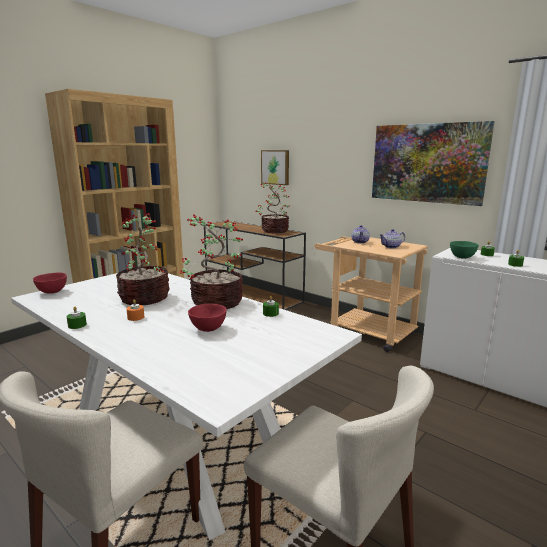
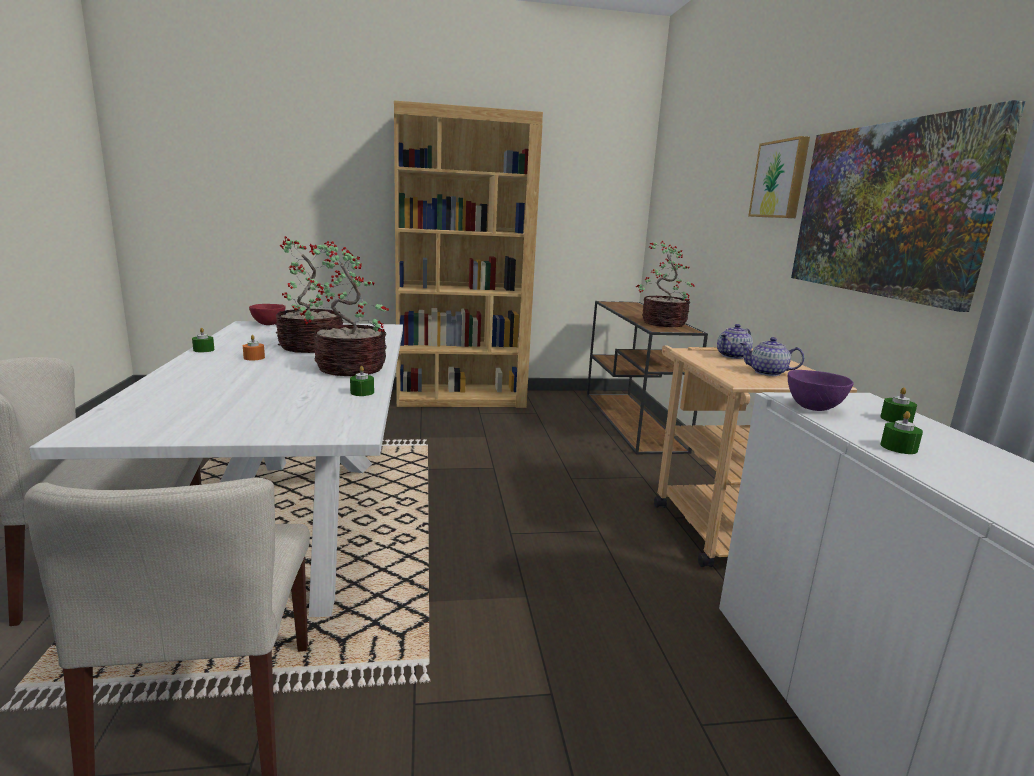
camera: 40 degrees right, 0 degrees up
(208, 329) = (267, 384): red bowl -> none
(276, 167) = (696, 219): picture -> picture (781, 179)
(462, 257) = (814, 408): green bowl -> purple bowl

